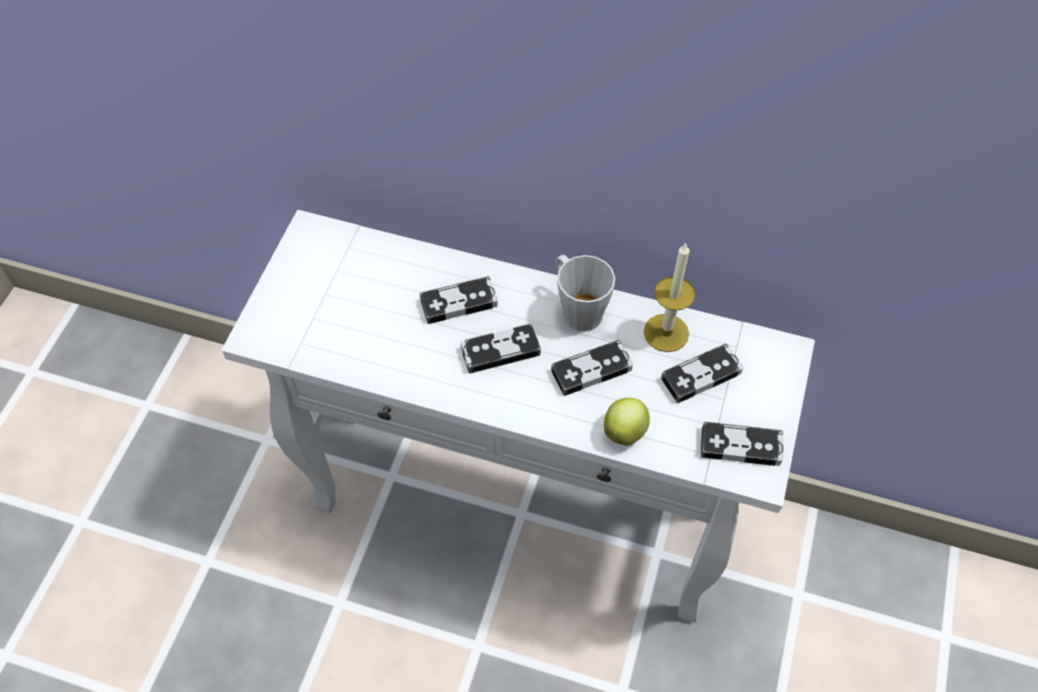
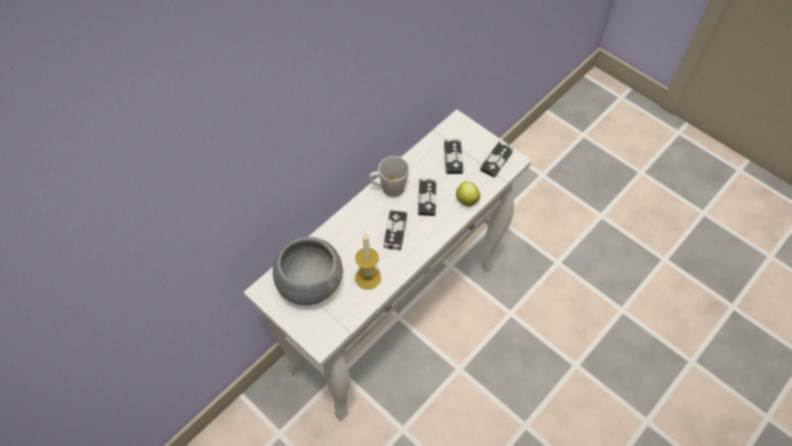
camera: 65 degrees left, 0 degrees up
(348, 280) = (310, 283): none -> grey bowl
(459, 303) = (355, 238): game controller -> none
(666, 332) = (422, 160): candle -> candle (368, 277)

